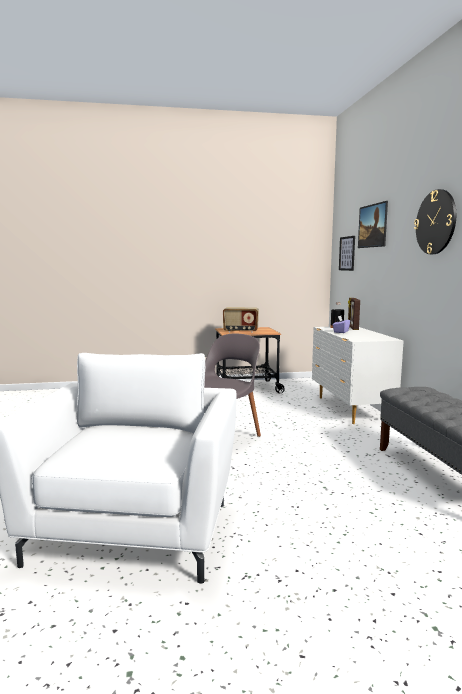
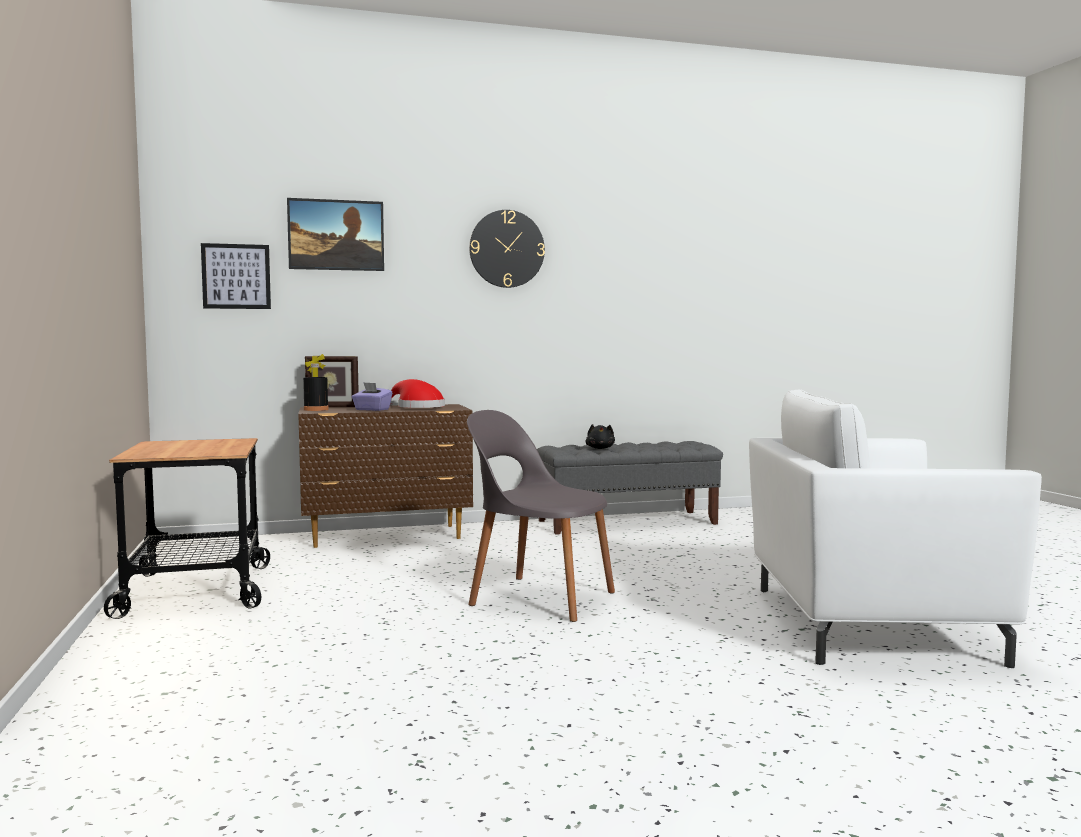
camera: 95 degrees left, 5 degrees down
(240, 331) = (201, 449): radio -> none
(350, 409) = (388, 536): white dresser -> brown dresser
(360, 336) = (417, 408): none -> red hat
(424, 399) = (600, 448): none -> black plush toy

